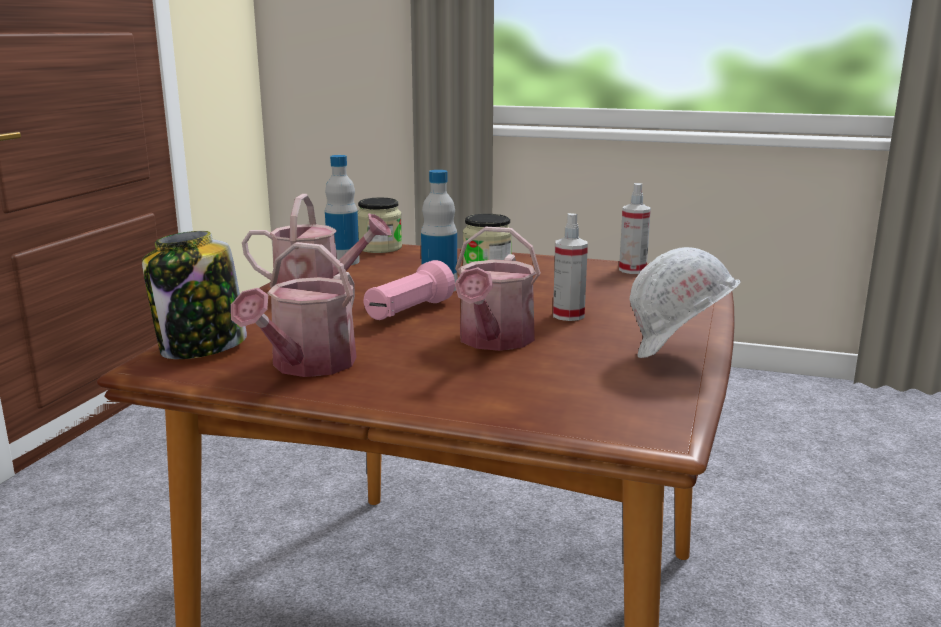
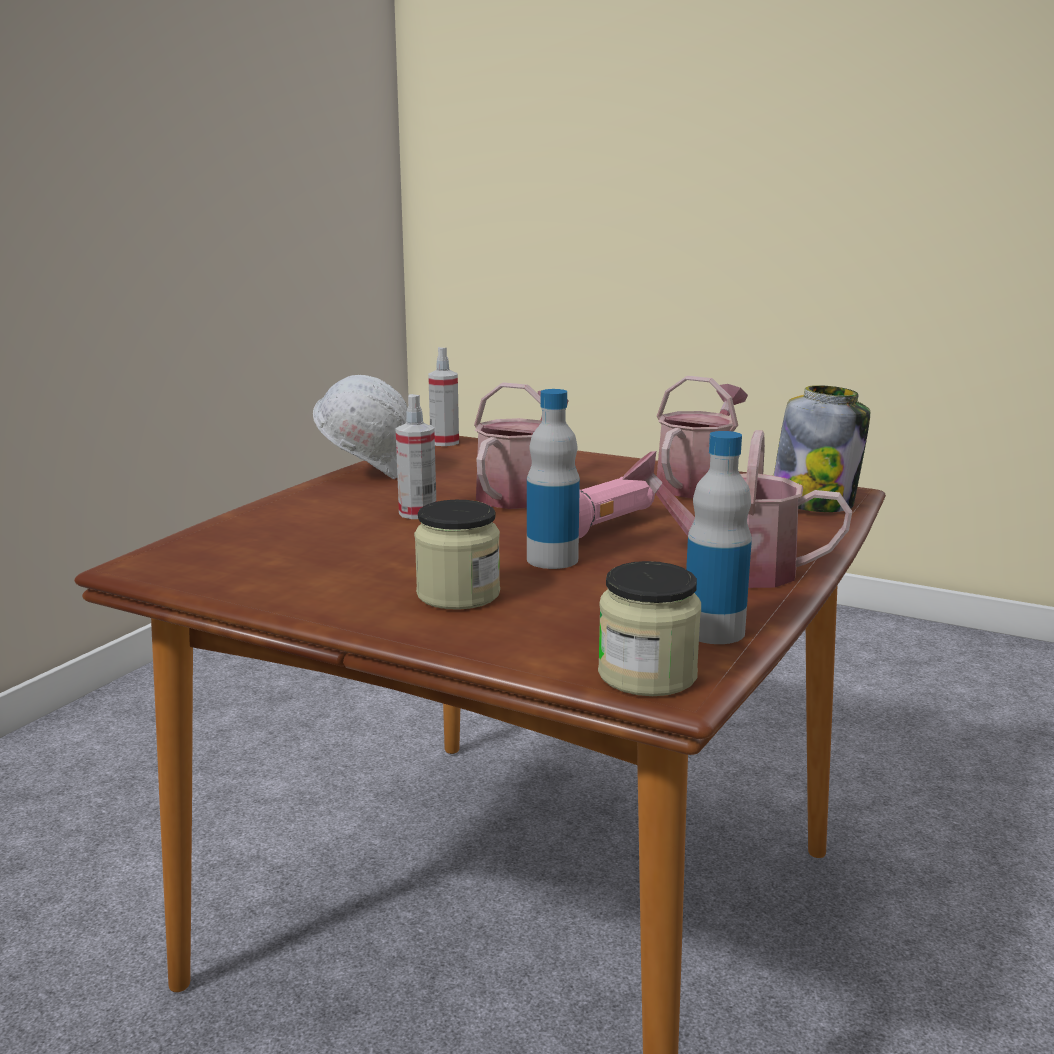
camera: 170 degrees left, 0 degrees up
(632, 270) = (229, 576): spray bottle -> spray bottle (444, 442)

